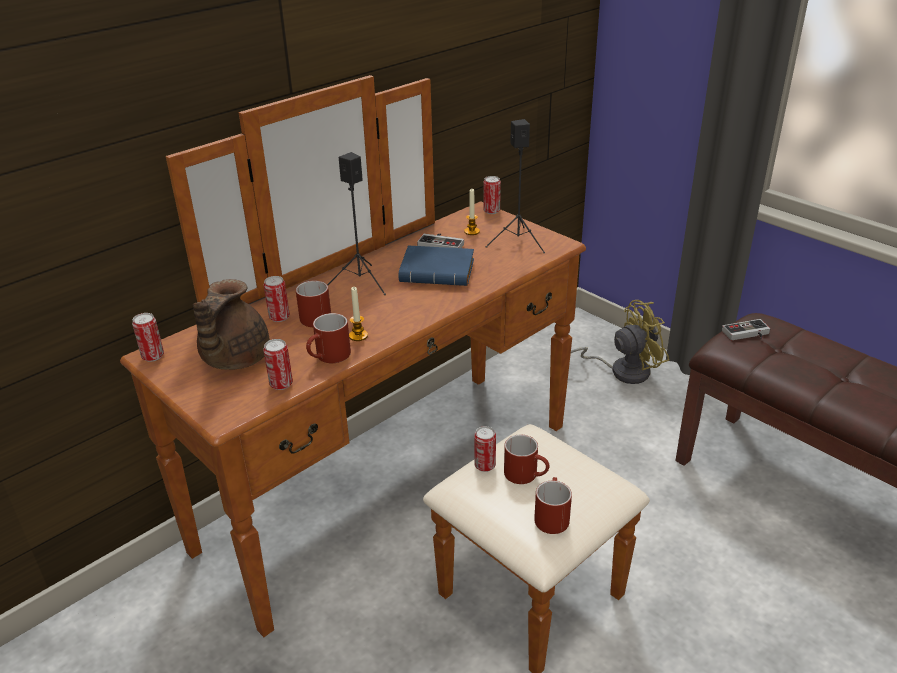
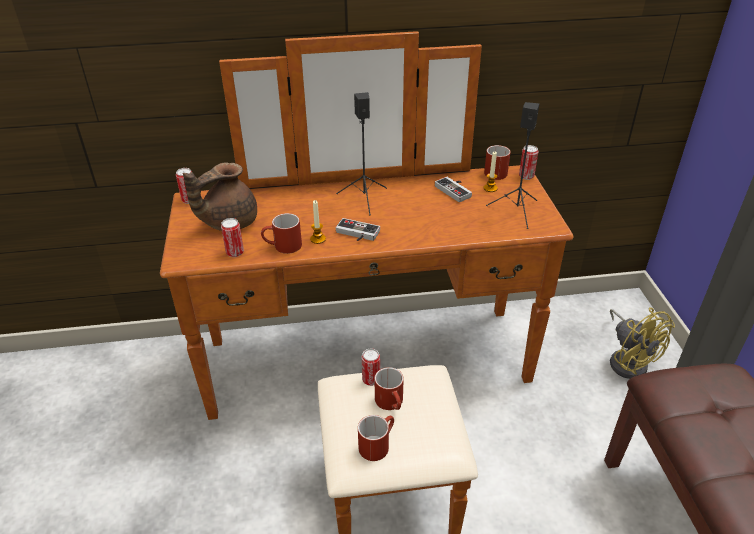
camera: 35 degrees right, 5 degrees up
(279, 317) = (286, 203): can -> none
(315, 315) = (308, 211): red mug -> red mug (496, 171)
(439, 272) = (428, 212): blue book -> none
(621, 371) = (628, 360): yellow fan -> yellow fan turned 45 degrees clockwise
(747, 334) = (700, 382): game controller -> game controller (356, 234)

